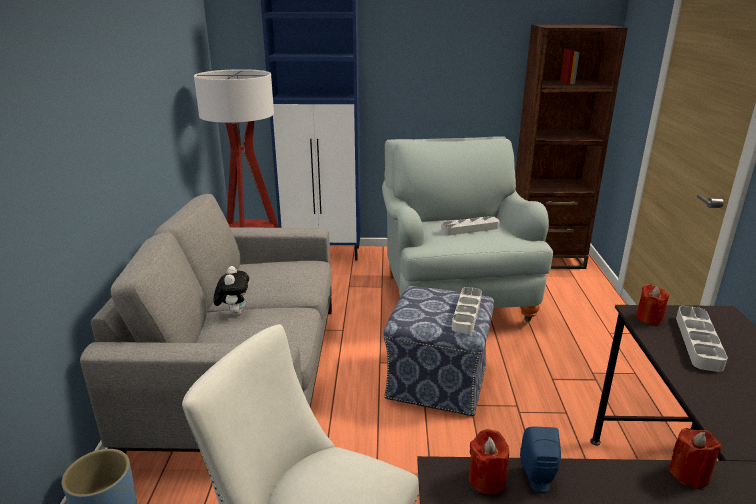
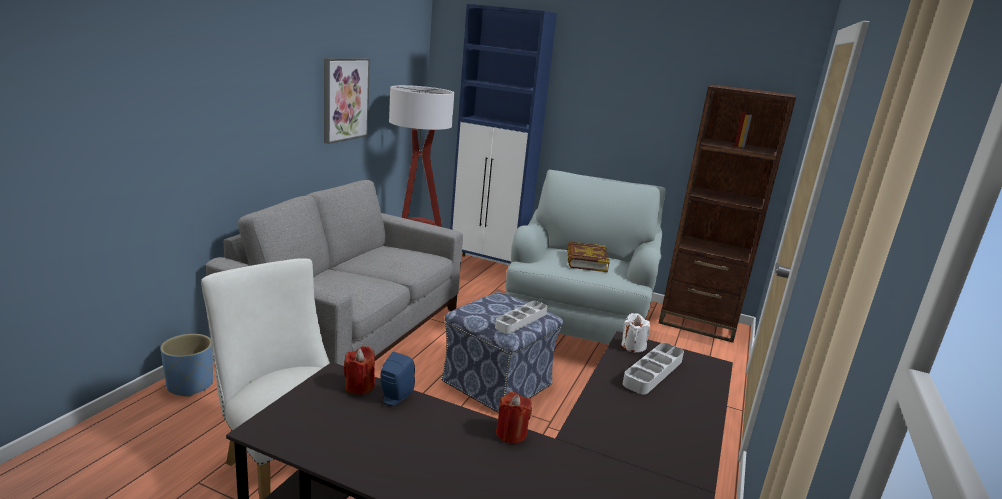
camera: 20 degrees right, 5 degrees down
(155, 102) = (345, 99): none -> picture
(234, 313) = (344, 273): plush toy -> none
(470, 229) = (586, 261): grey tray -> book
(649, 318) = (633, 346): red candle -> white candle

